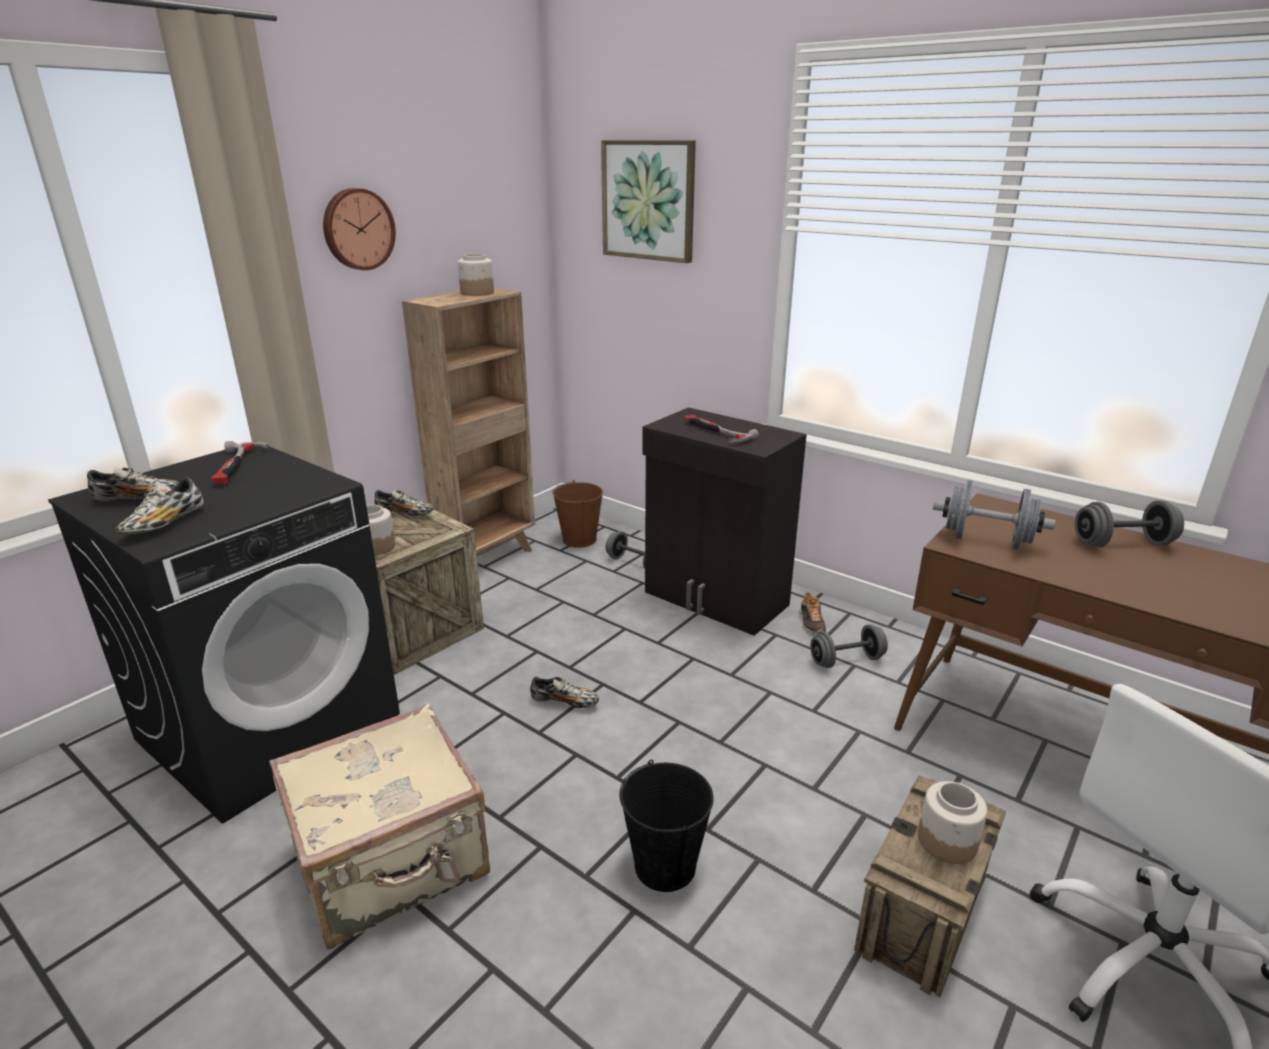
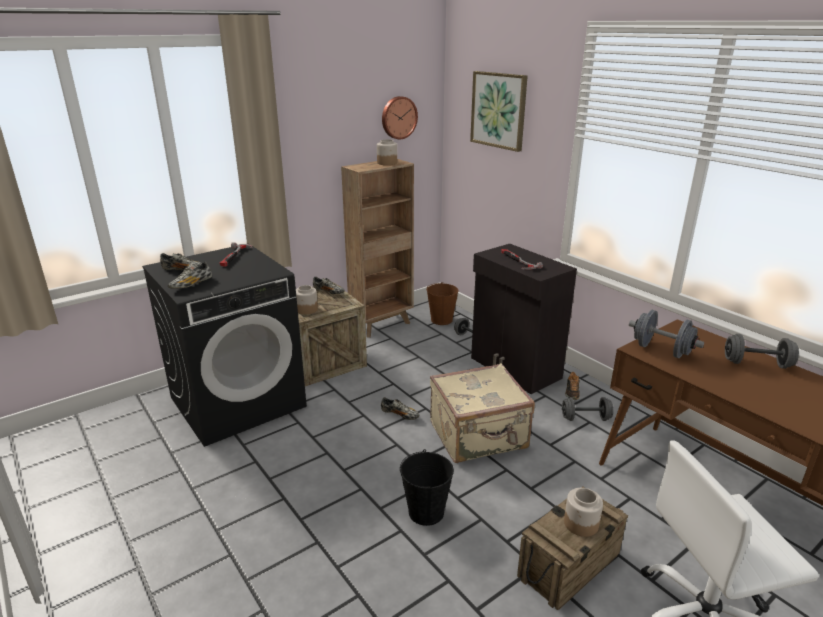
camera: 15 degrees right, 0 degrees up
(357, 229) = (318, 125): wall clock -> wall clock (398, 117)
(392, 863) = (282, 482): beige suitcase -> beige suitcase (479, 436)

